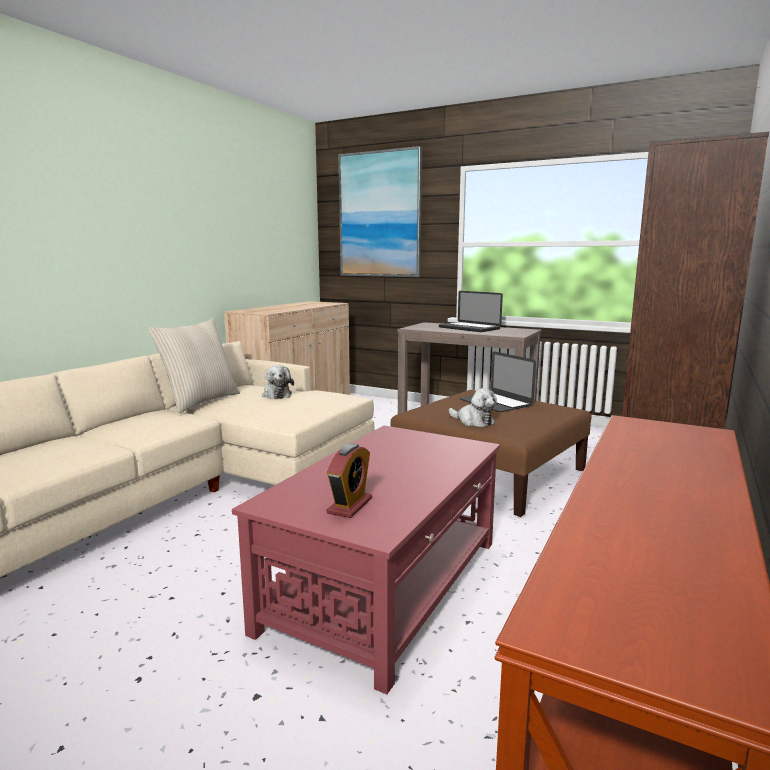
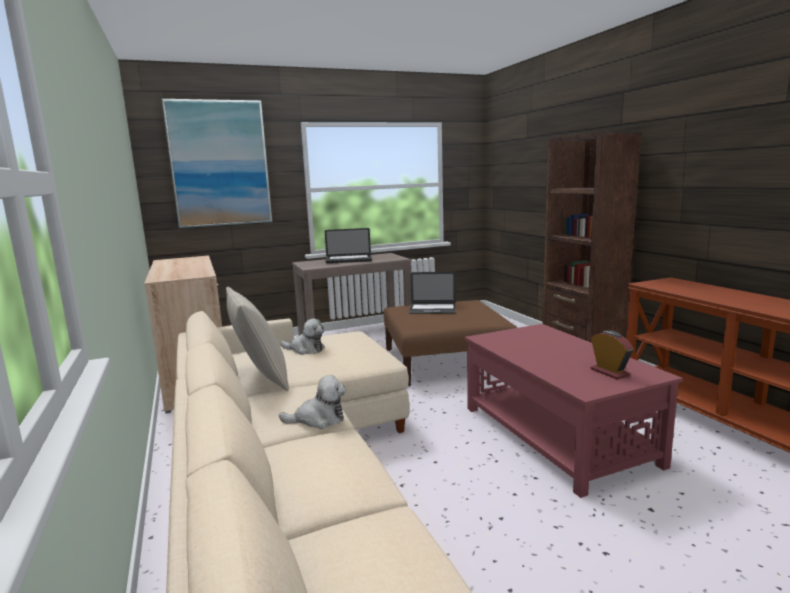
camera: 50 degrees left, 0 degrees up
(473, 421) = (462, 322): plush toy -> plush toy (318, 419)

